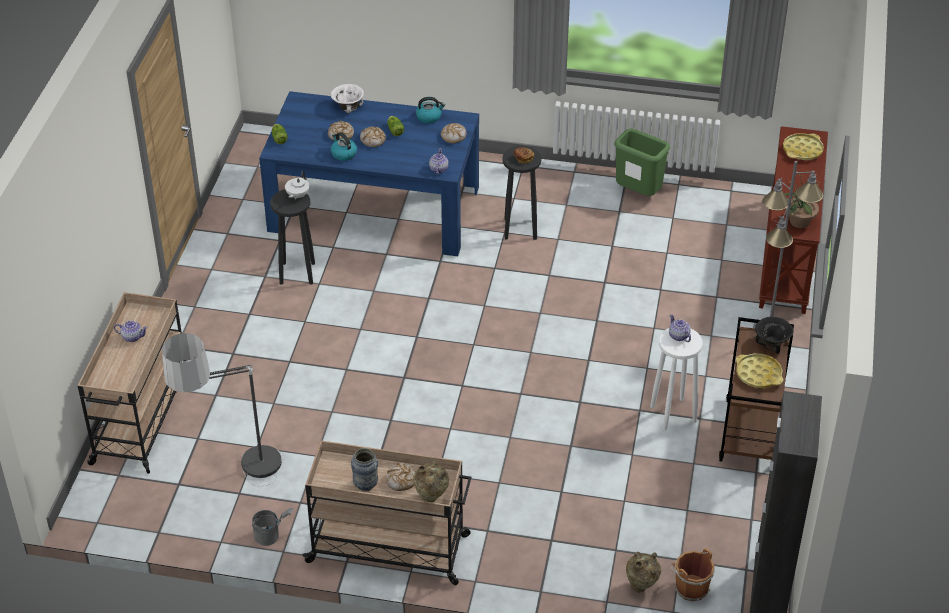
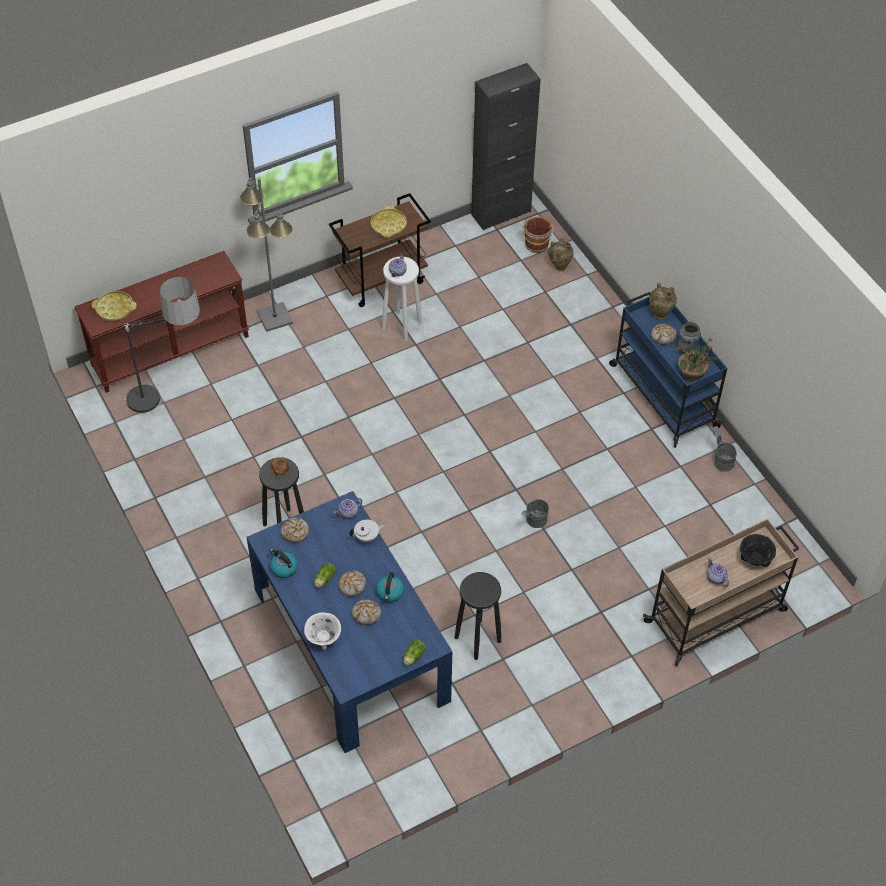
camera: 130 degrees left, 10 degrees up
(236, 482) = (703, 513): floor lamp -> floor lamp (170, 402)
(297, 195) = (470, 588): white teapot -> white teapot (367, 537)
(359, 367) = (534, 522): none -> grey bucket
(390, 549) = (662, 395): beige cart -> blue cart
(638, 194) = (170, 477): green trash can -> none
(772, 344) = (352, 232): black bowl -> black bowl (755, 558)
(799, 222) = (211, 270): potted plant -> potted plant (692, 374)

